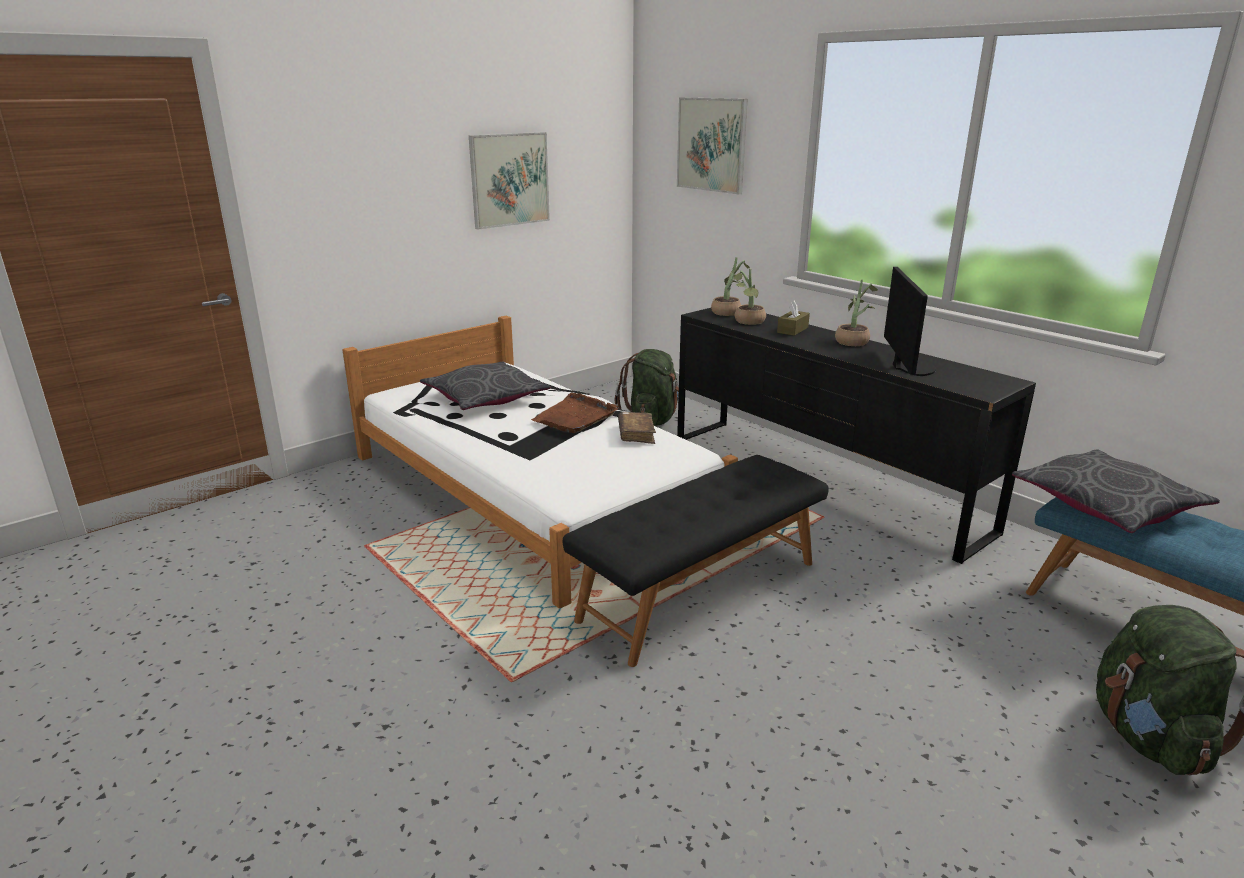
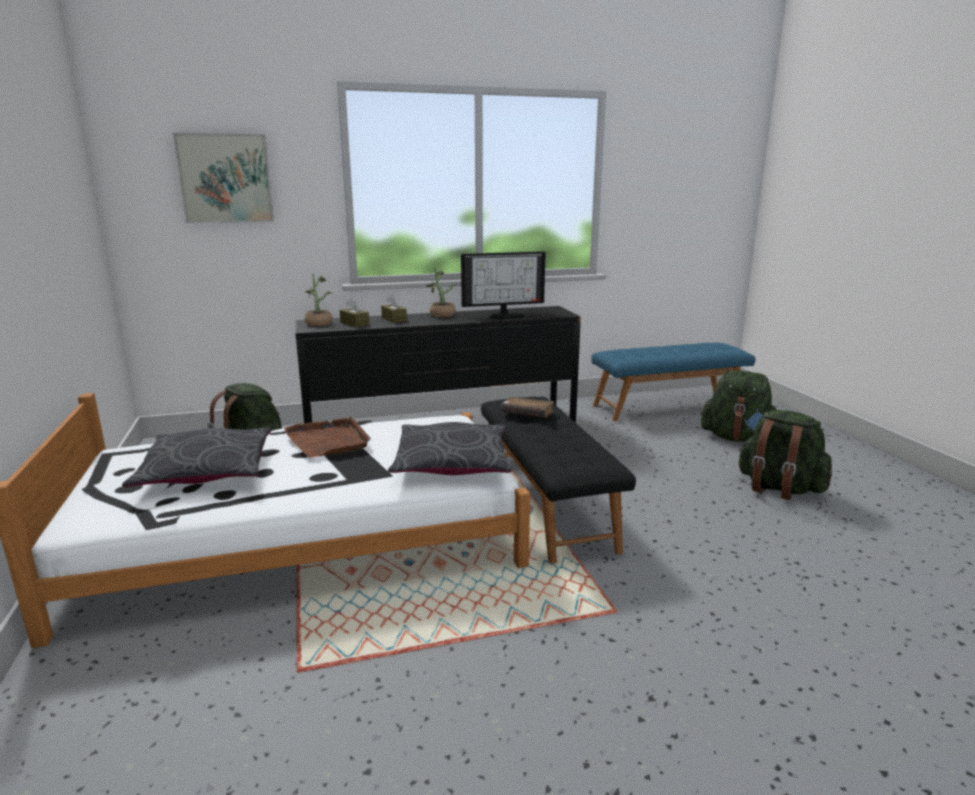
camera: 65 degrees left, 5 degrees down
(509, 180) = (45, 223): picture -> none
(636, 434) = (396, 428): brown book -> brown book (527, 414)
(748, 322) = (354, 323): potted plant -> brown tissue box
(909, 367) = (506, 315): monitor -> monitor turned 135 degrees clockwise
(977, 807) = (779, 488): none -> green backpack
(1107, 505) = (629, 355): grey pillow -> grey pillow (452, 462)

